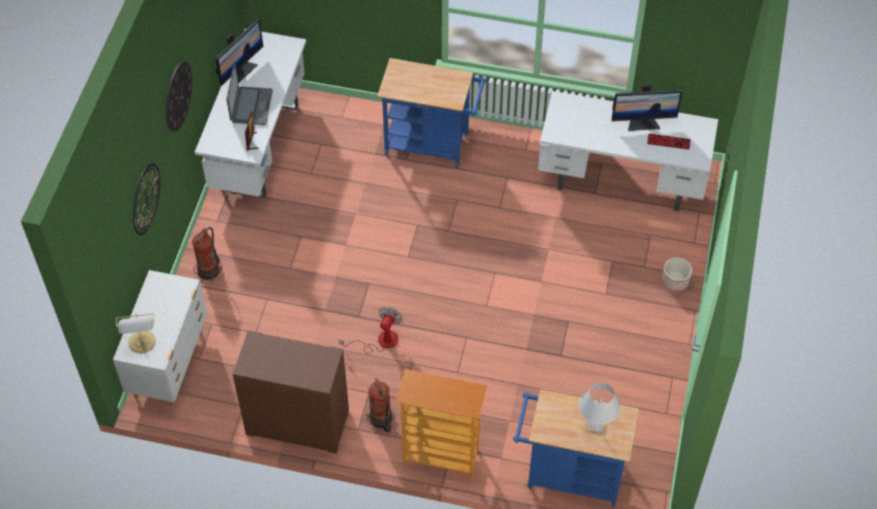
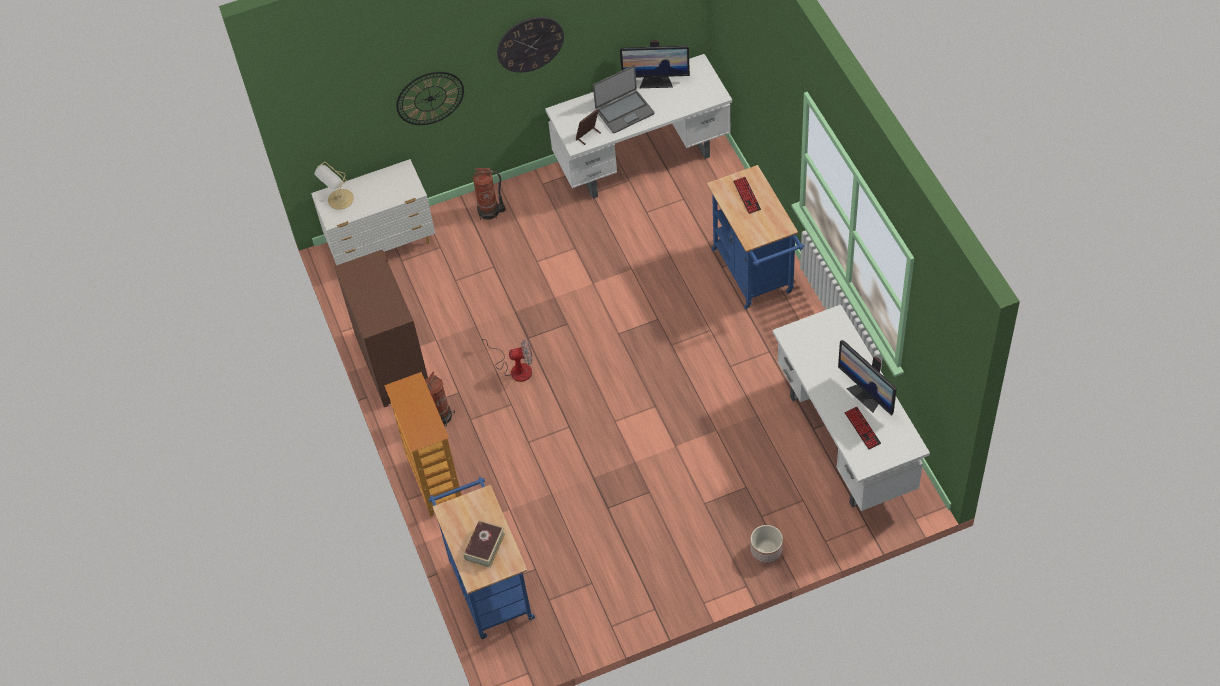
camera: 60 degrees right, 0 degrees up
(412, 80) = (747, 196): none -> keyboard
(596, 425) = (485, 546): white table lamp -> book

